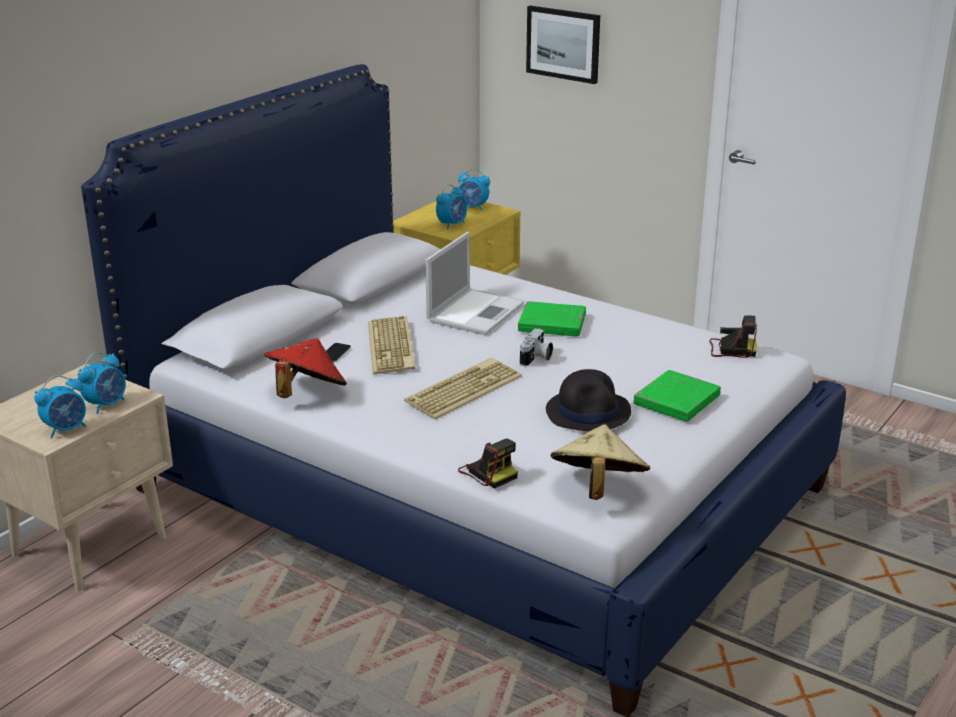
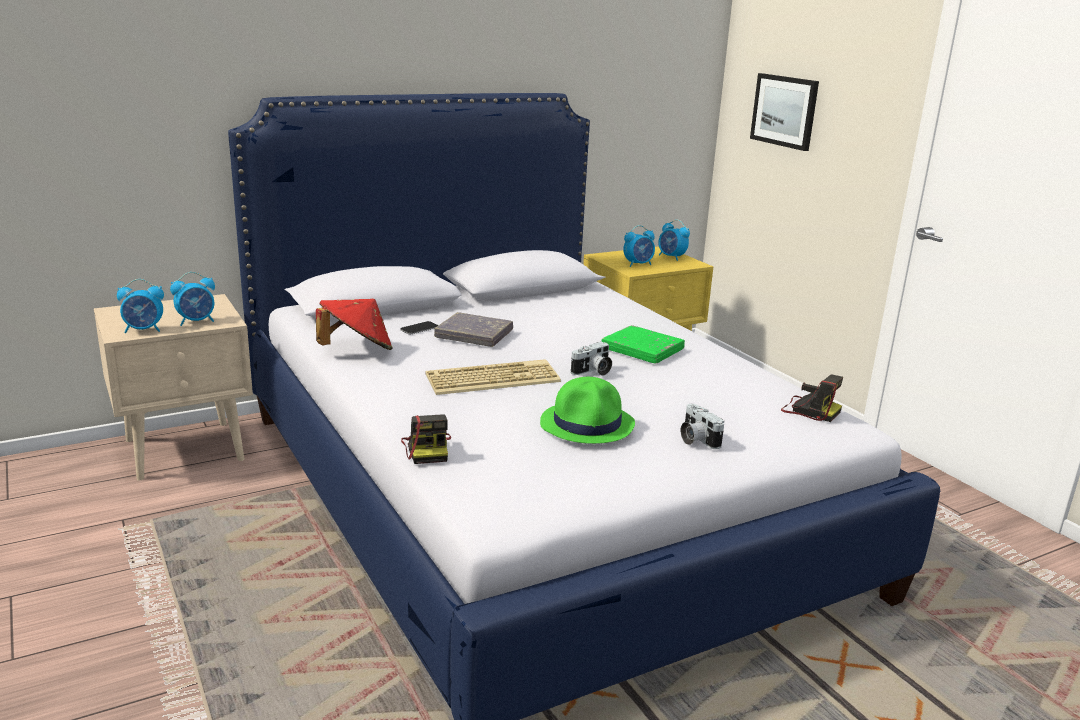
camera: 25 degrees right, 5 degrees down
(392, 347) = (474, 335): keyboard -> grey book
(476, 312) = (582, 326): laptop -> none
(588, 411) = (588, 424): black hat -> green hat
(597, 489) = (512, 493): beige hat -> none
(677, 401) = (696, 439): green book -> camera

